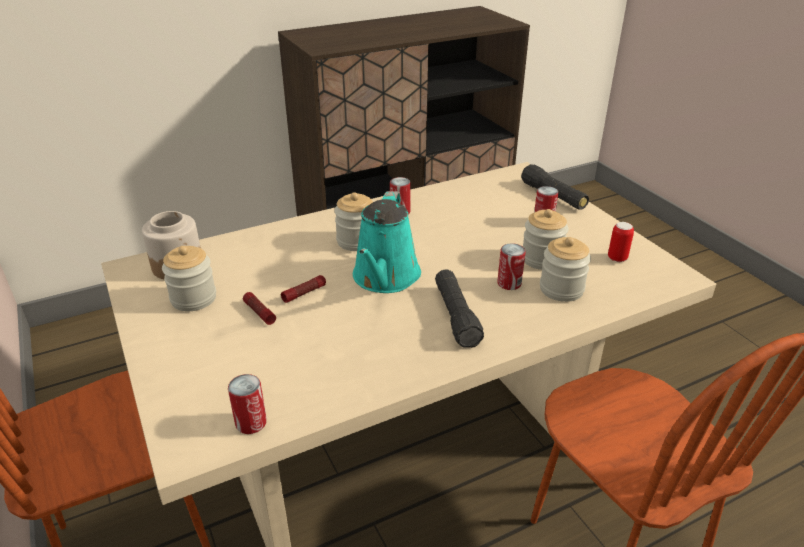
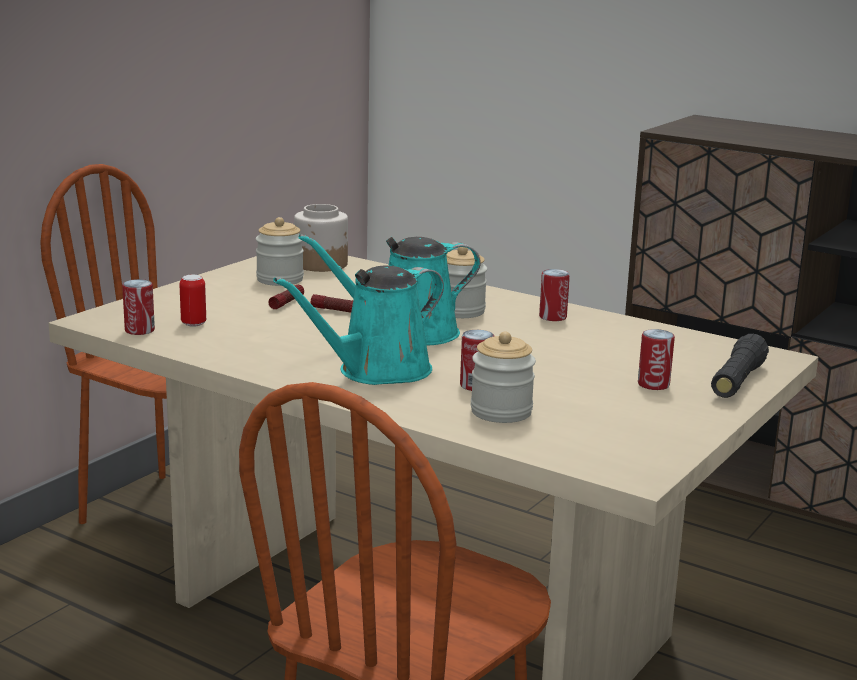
camera: 60 degrees right, 15 degrees down
(456, 316) = (377, 372): black flashlight -> turquoise watering can
(541, 259) = (556, 394): jar -> none
(617, 258) = (625, 434): can -> can (193, 323)

